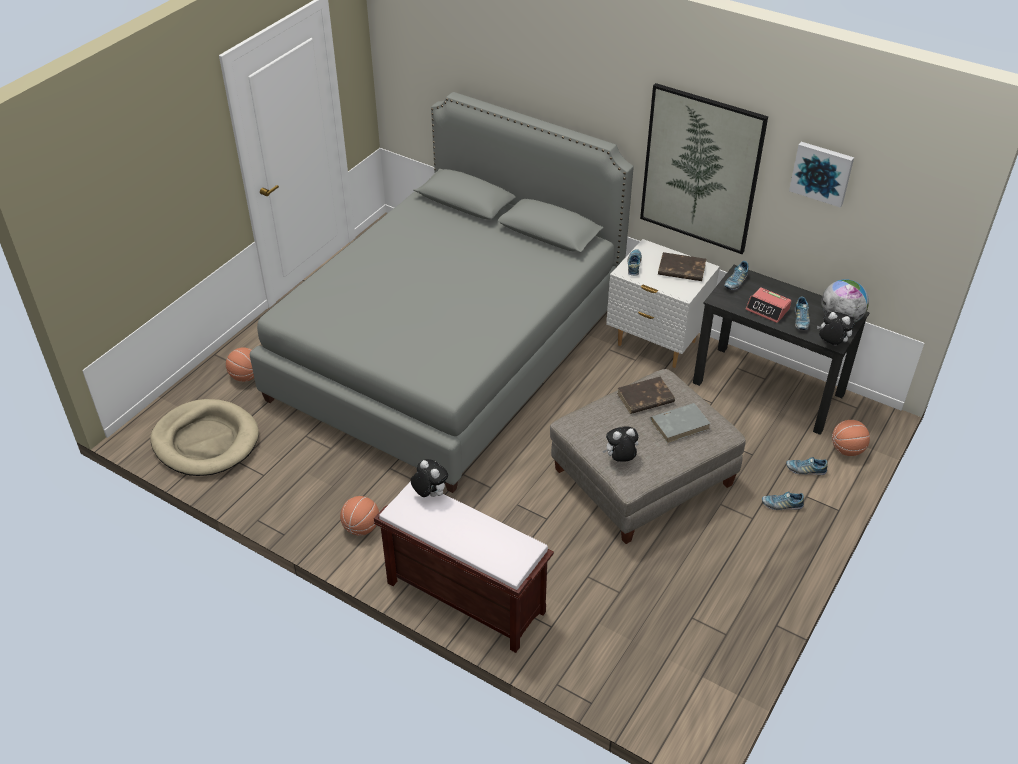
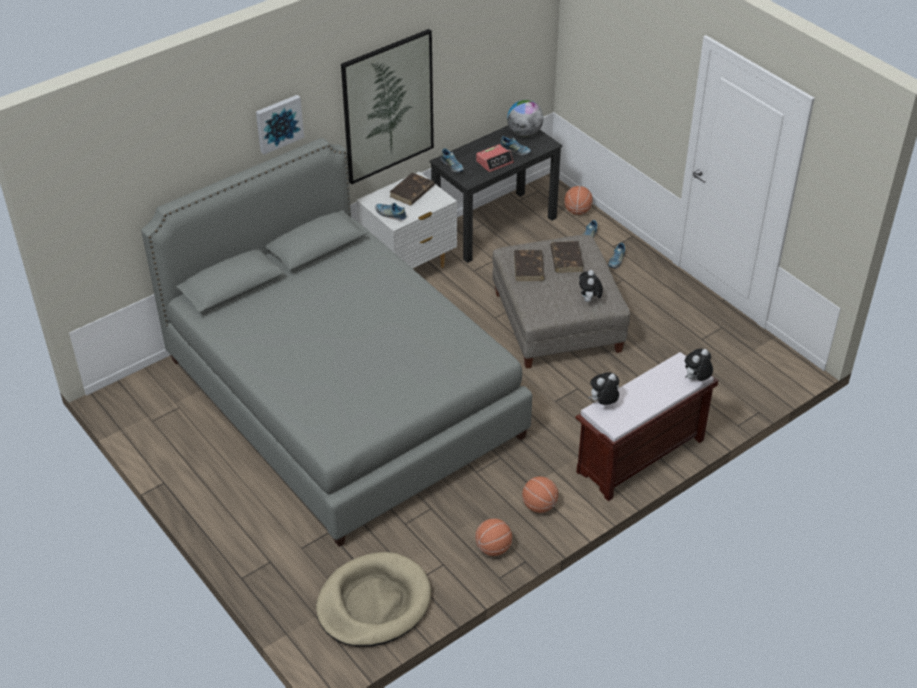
camera: 70 degrees left, 0 degrees up
(245, 376) = (292, 557): basketball -> basketball (493, 548)
(680, 424) = (566, 258): grey book -> brown book
(822, 173) = (471, 43): picture -> picture (278, 123)
(831, 344) = (549, 146): plush toy -> plush toy (696, 379)

